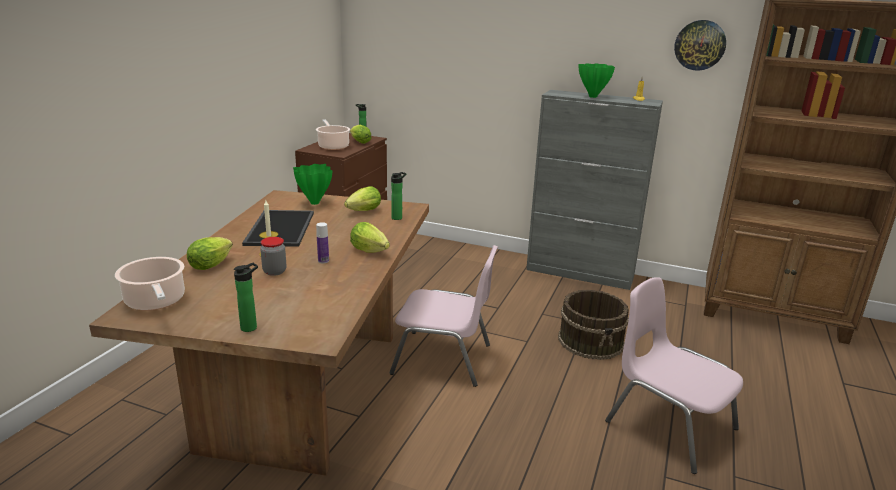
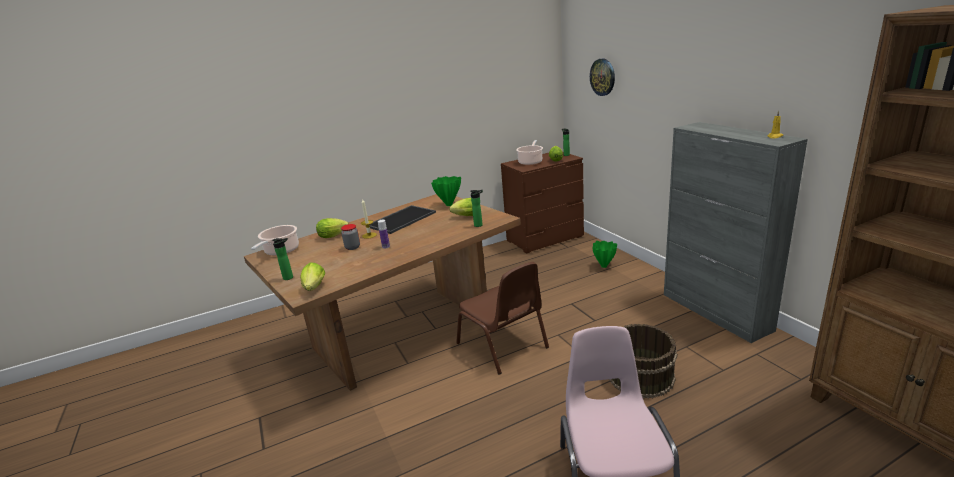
camera: 45 degrees right, 0 degrees up
(371, 252) = (420, 247): lettuce -> lettuce (314, 289)
(443, 359) = (503, 346): pink chair -> brown chair
(593, 97) = (724, 132): green vase -> green vase (604, 266)
(700, 45) = (856, 73): wall clock -> wall clock (602, 77)

